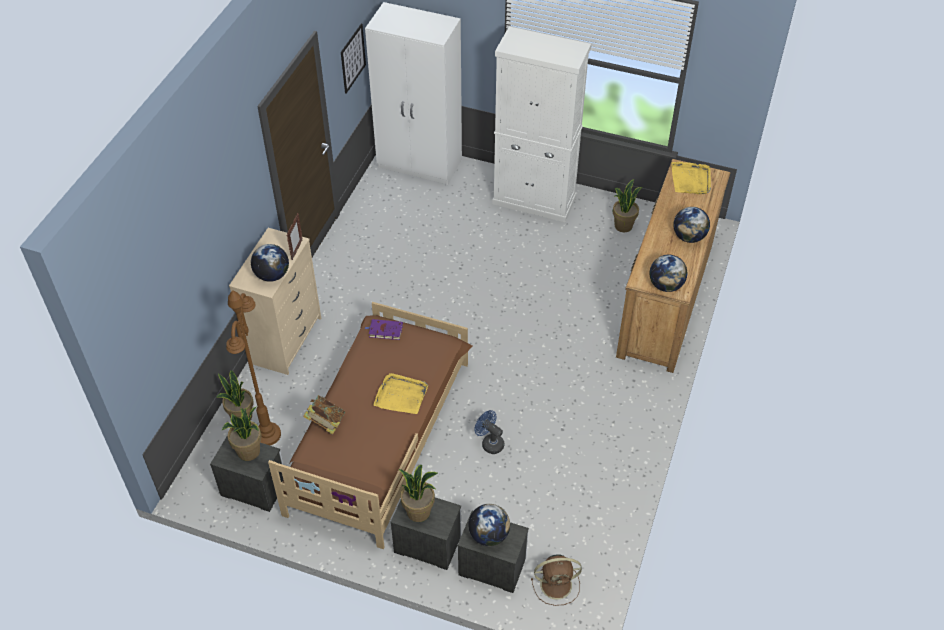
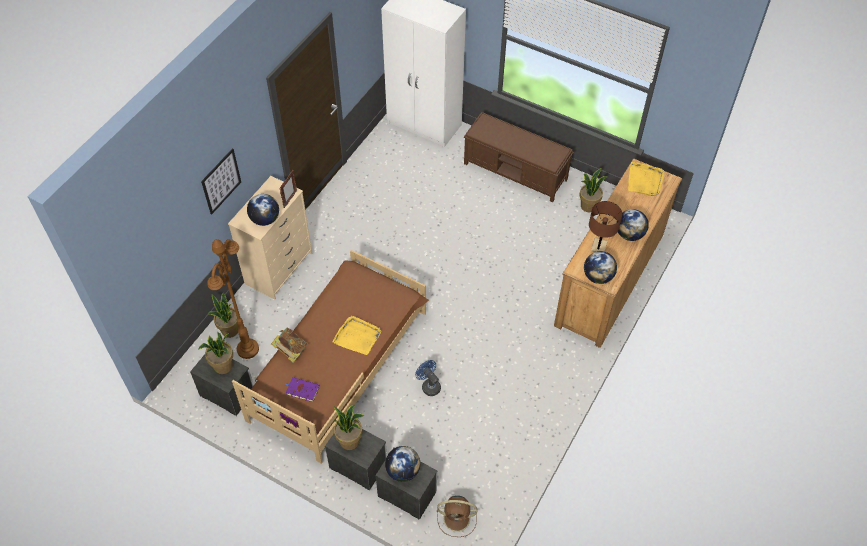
camera: 10 degrees right, 5 degrees up
(353, 58) = (369, 32): picture -> picture (221, 181)
(384, 331) = (356, 277): purple book -> purple book (302, 390)
(534, 200) = (516, 172): white cabinet -> brown bench
(658, 254) = (599, 246): none -> brown table lamp

